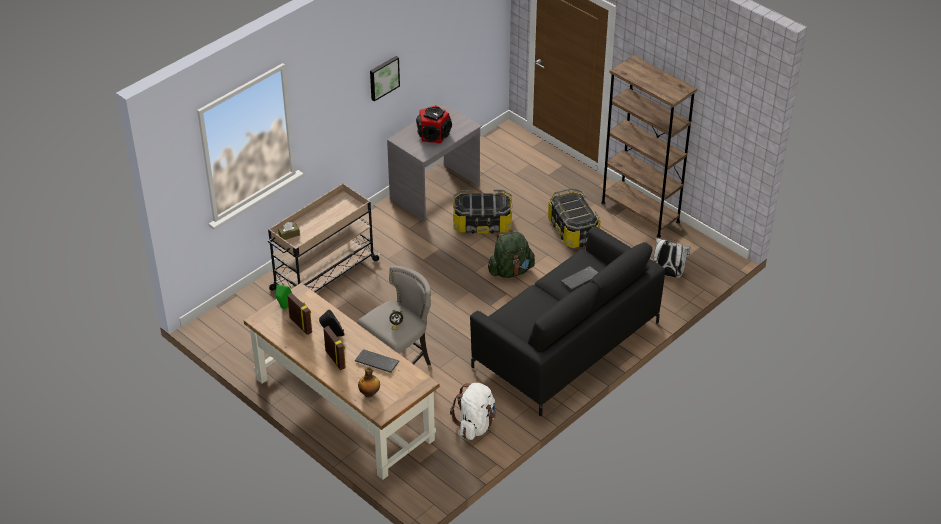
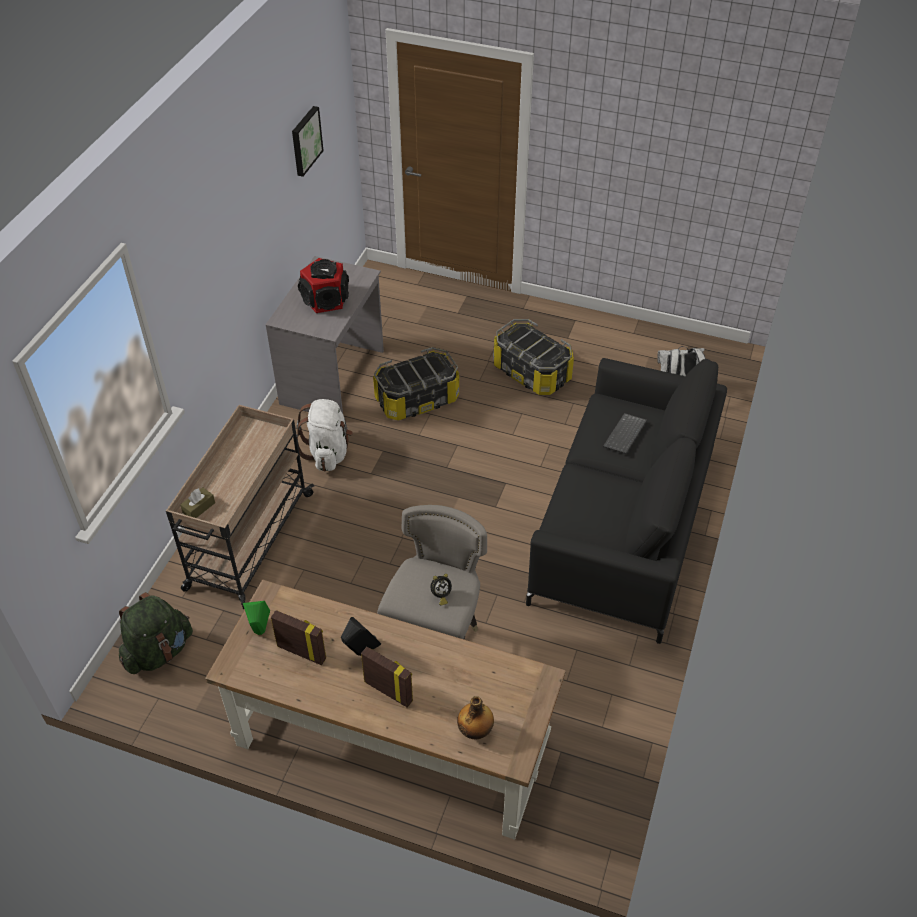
camera: 25 degrees left, 5 degrees up
(376, 362) = (452, 671): keyboard -> none
(383, 77) = (246, 235): picture -> picture (305, 140)
(475, 425) = (587, 692): white backpack -> white backpack (328, 453)
(511, 271) = (491, 450): green backpack -> green backpack (159, 651)
(640, 212) = (593, 325): brown bookcase -> none

